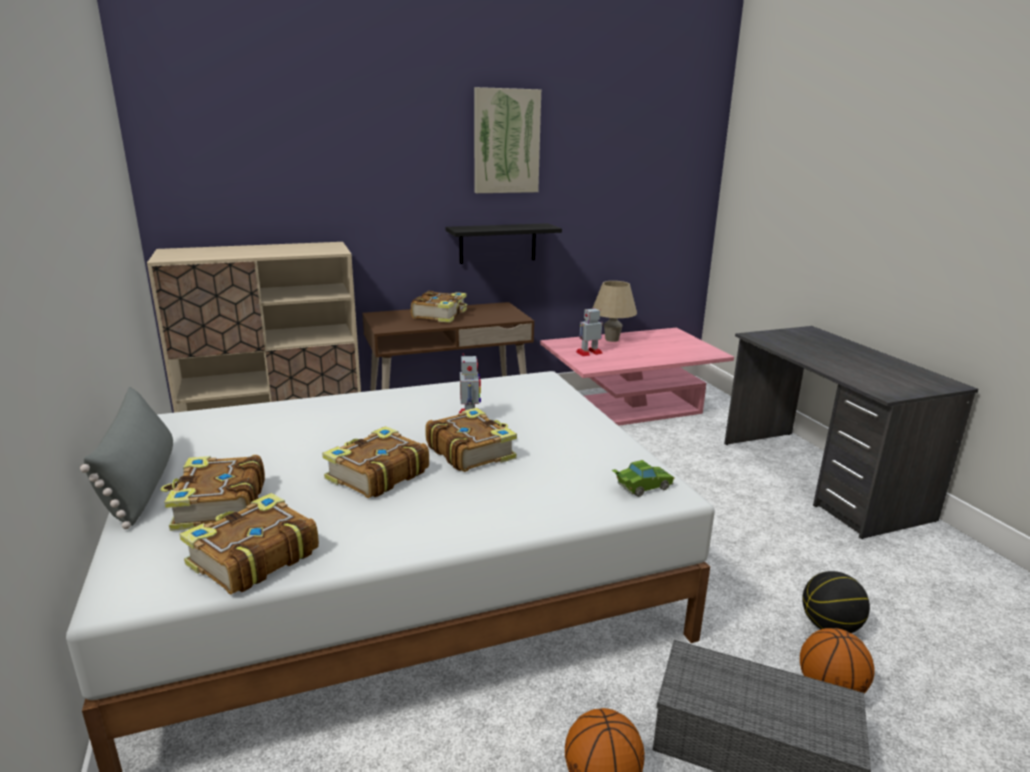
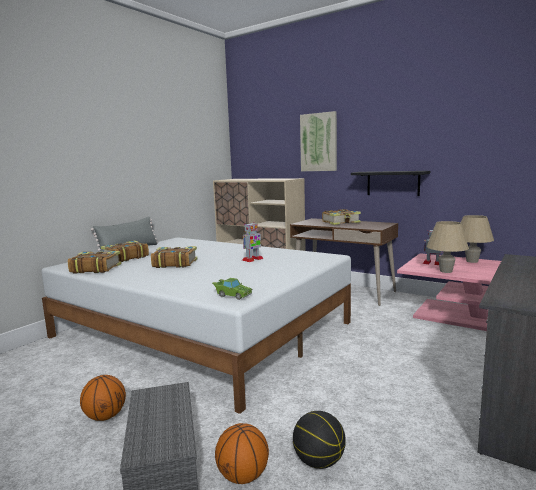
camera: 55 degrees right, 10 degrees down
(470, 451) = (219, 267): book -> none
(506, 141) = (400, 117): picture -> picture (318, 142)
(625, 361) = (446, 271): none -> beige table lamp

